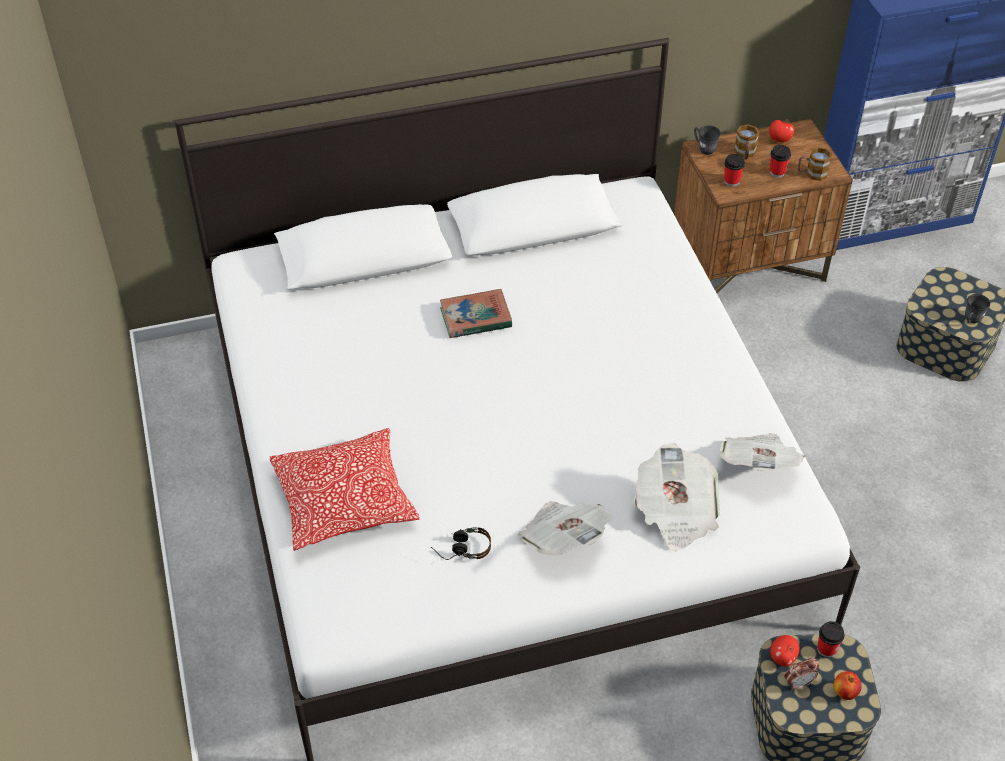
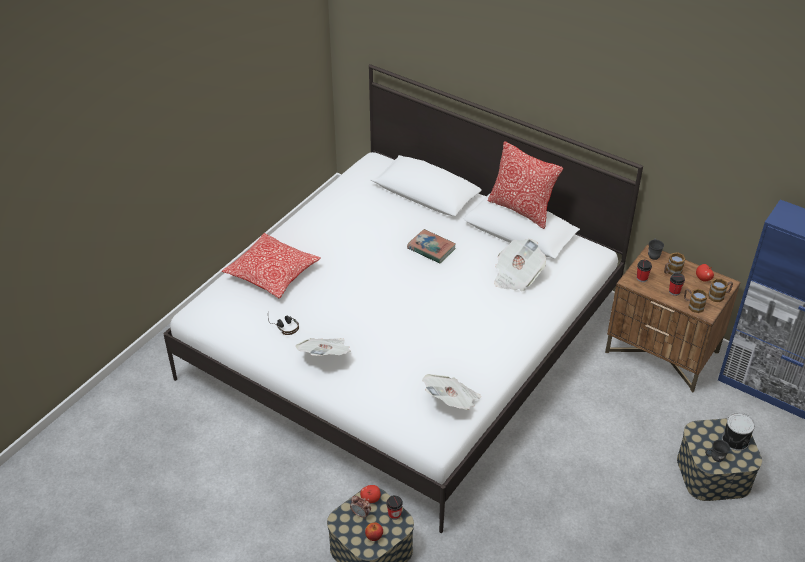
camera: 50 degrees right, 5 degrees down
(527, 193) = (521, 210): none -> pillow
(675, 513) = (385, 387): newspaper -> newspaper (516, 276)
(816, 146) = (719, 296): none -> mug
(962, 289) = (736, 440): none -> can

